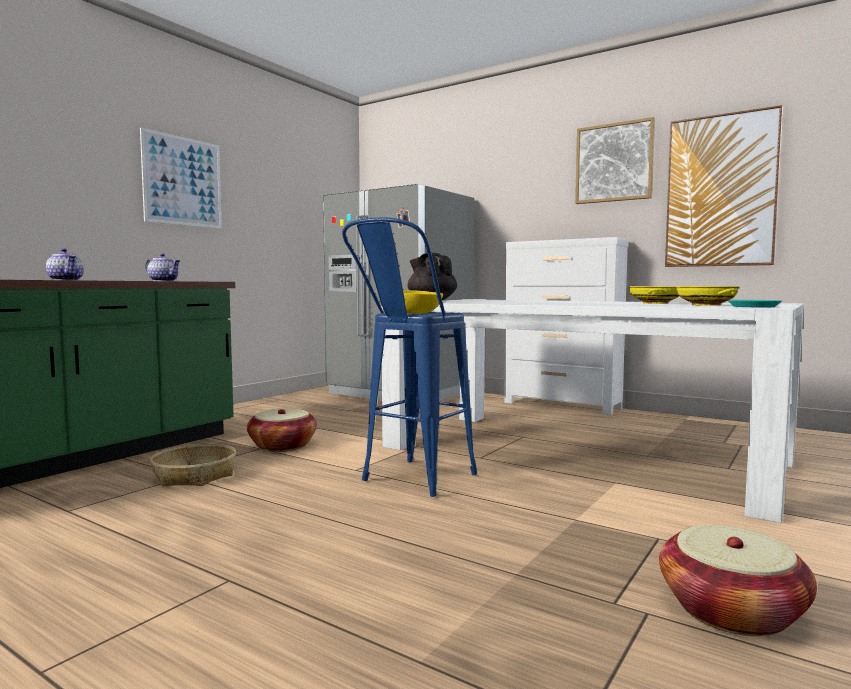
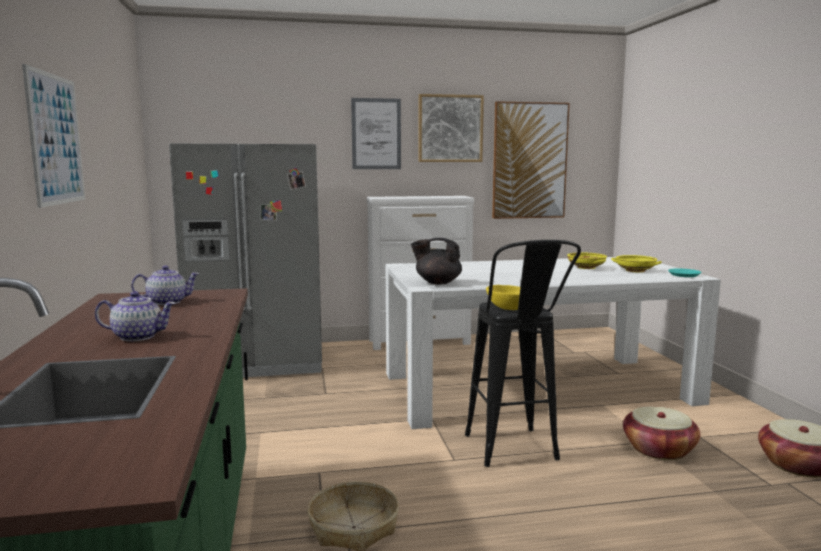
camera: 45 degrees left, 5 degrees up
(282, 446) = (332, 461): basket -> basket (659, 449)
(409, 482) = (515, 454): blue stool -> black stool
(534, 178) = (376, 134): none -> picture

